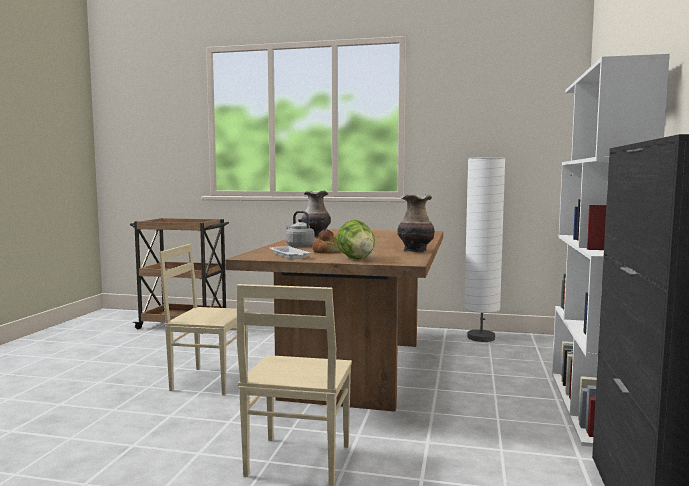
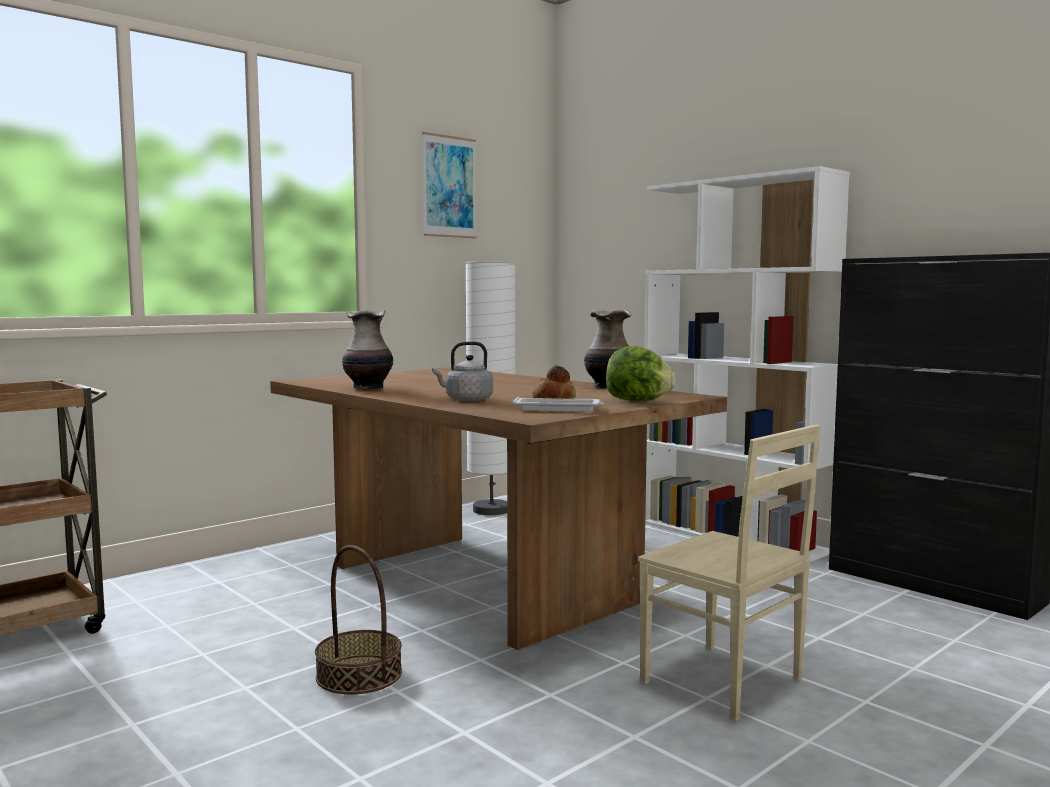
camera: 55 degrees left, 0 degrees up
(209, 380) = (358, 675): beige chair -> basket
(474, 105) = (449, 187): none -> picture

